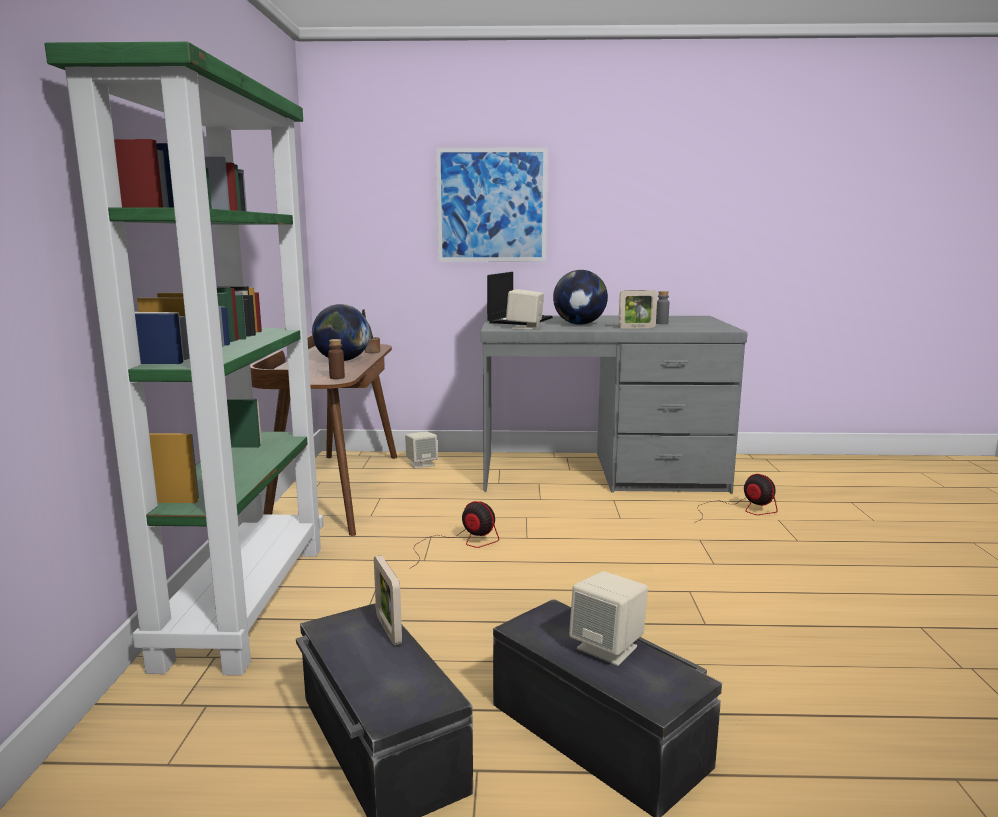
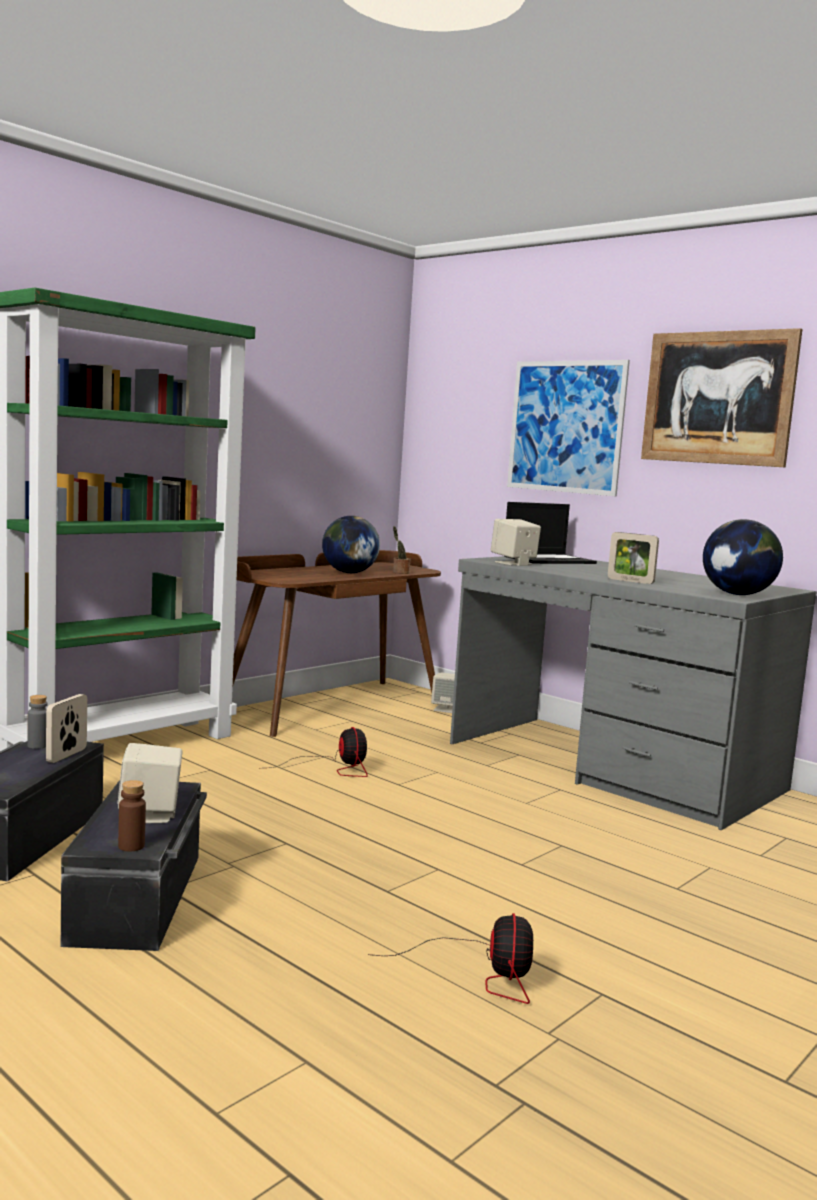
camera: 40 degrees right, 5 degrees down
(337, 377) = (292, 580): brown bottle -> brown bottle (131, 846)
(579, 324) = (589, 570): globe -> globe (738, 594)
(626, 178) = (718, 398): none -> picture
(661, 323) = (690, 584): grey bottle -> grey bottle (38, 745)
(740, 510) = (684, 844): fan -> fan (483, 973)

